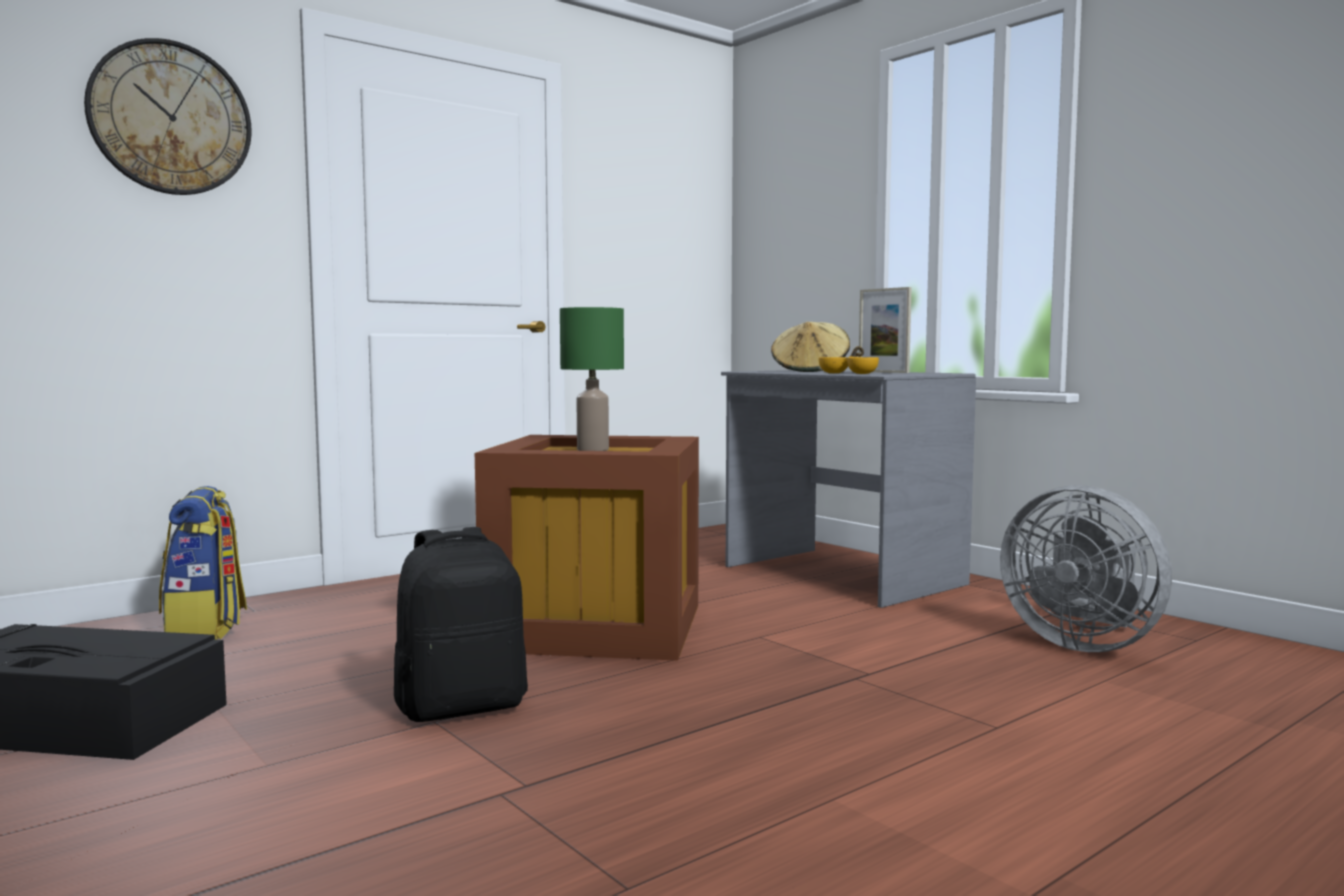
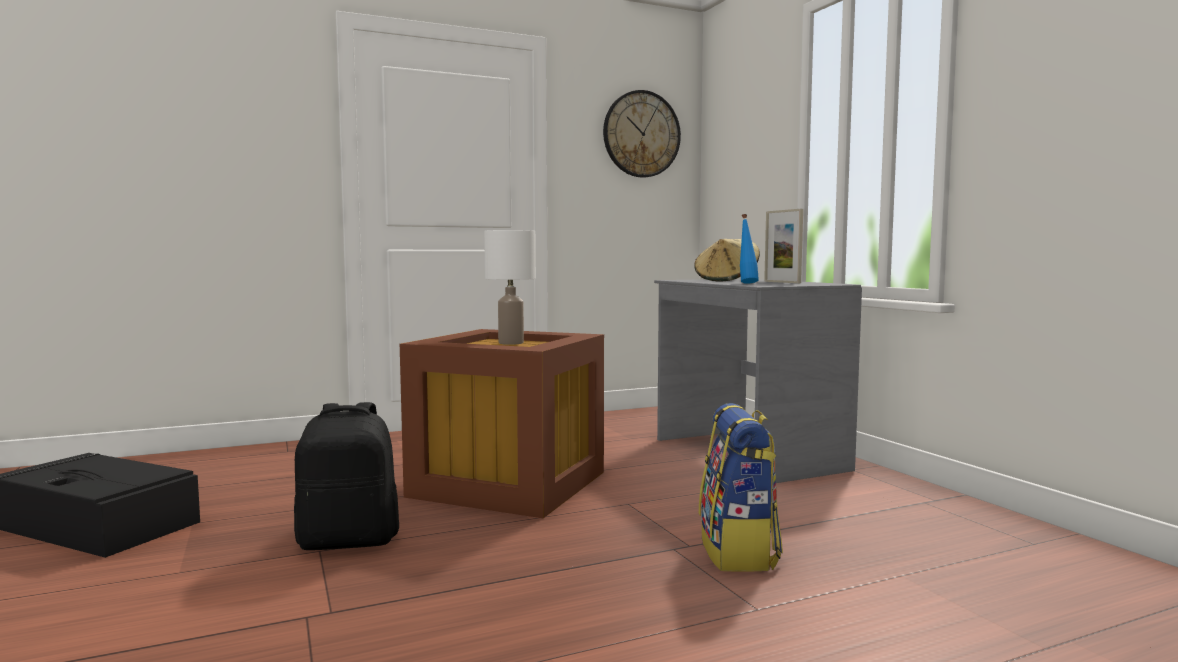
camera: 15 degrees right, 0 degrees up
(170, 118) = (239, 98): wall clock -> wall clock (641, 134)
(206, 630) = (243, 463): backpack -> backpack (739, 552)
(592, 450) = (510, 343): green table lamp -> white table lamp
(853, 373) = (746, 283): bowl -> blue bottle
(1082, 643) = (912, 536): grey fan -> none

